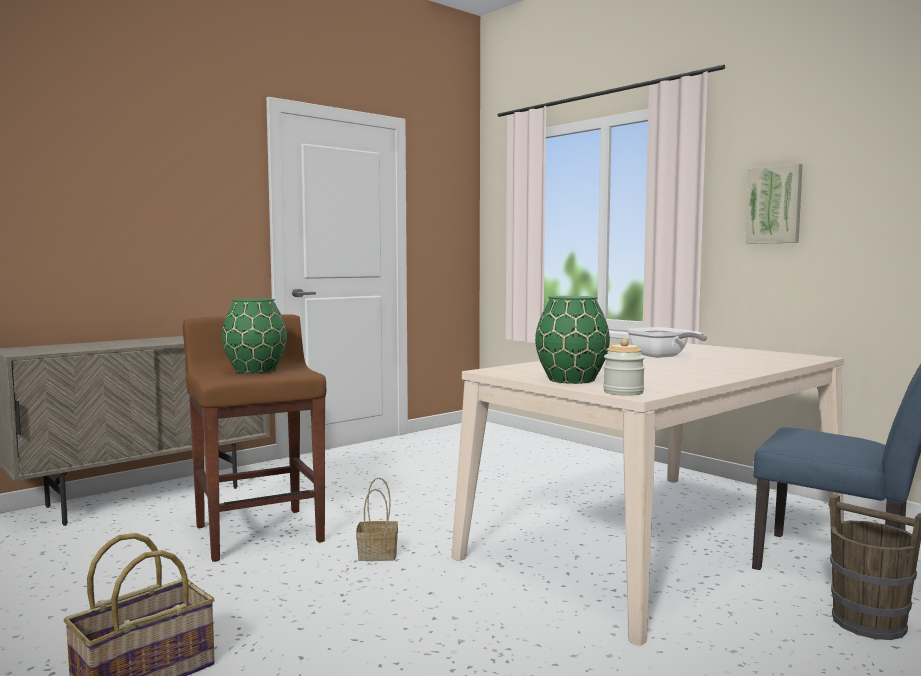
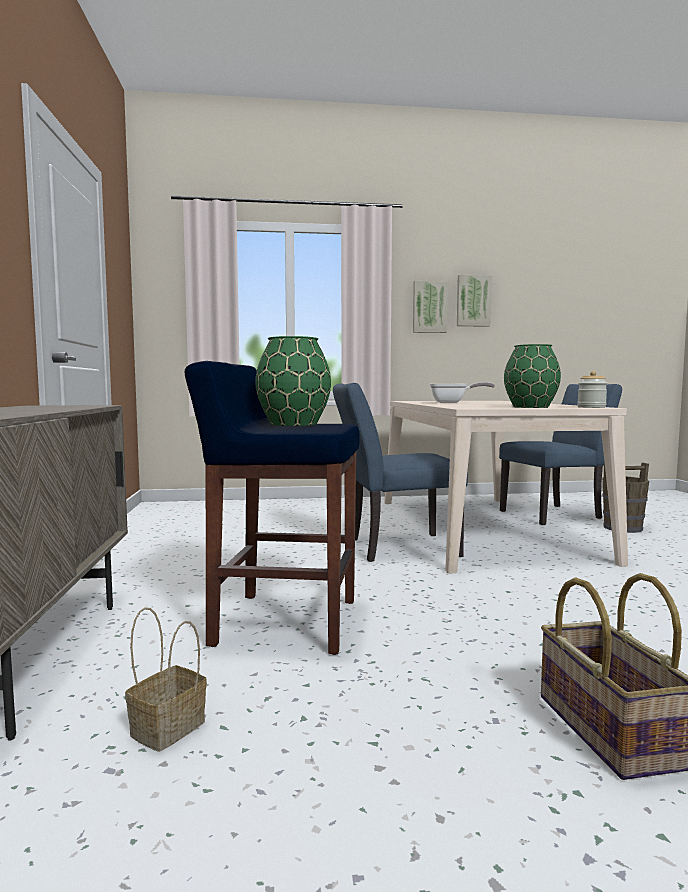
camera: 55 degrees left, 0 degrees up
(258, 533) = (283, 622): brown stool -> blue stool
(379, 554) = (411, 590): basket -> basket (169, 727)
(498, 521) = (394, 548): none -> blue chair
(847, 189) = (473, 301): none -> picture

